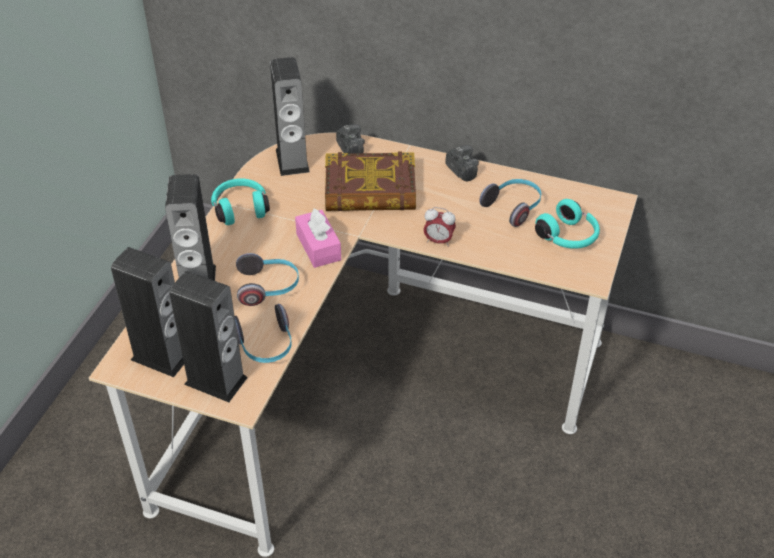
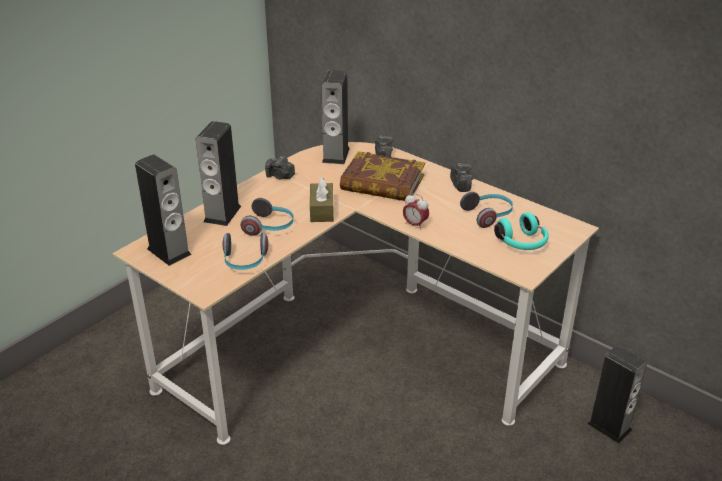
camera: 20 degrees right, 10 degrees down
(216, 380) = (196, 274): speaker -> speaker (609, 426)
(240, 208) = (280, 176): turquoise headphones -> camera
(318, 247) = (322, 210): pink tissue box -> brown tissue box

